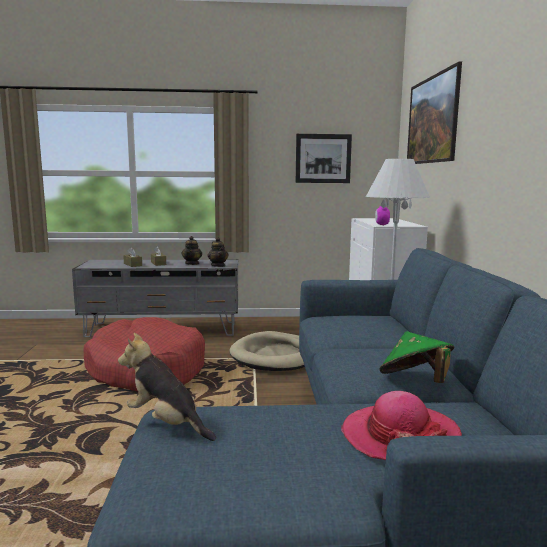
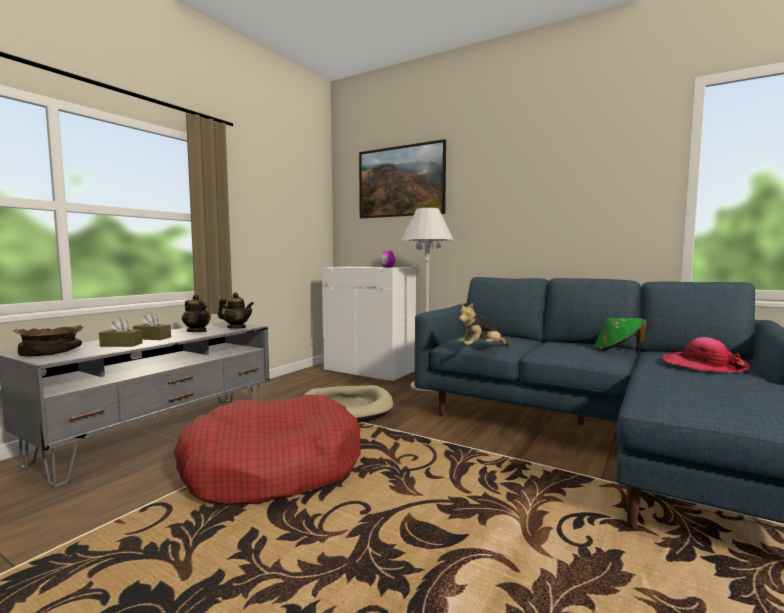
camera: 55 degrees left, 5 degrees down
(101, 263) = (52, 352): none -> brown bowl
(166, 423) = (679, 403): plush toy -> plush toy (481, 348)
(323, 158) = (283, 208): picture -> none

